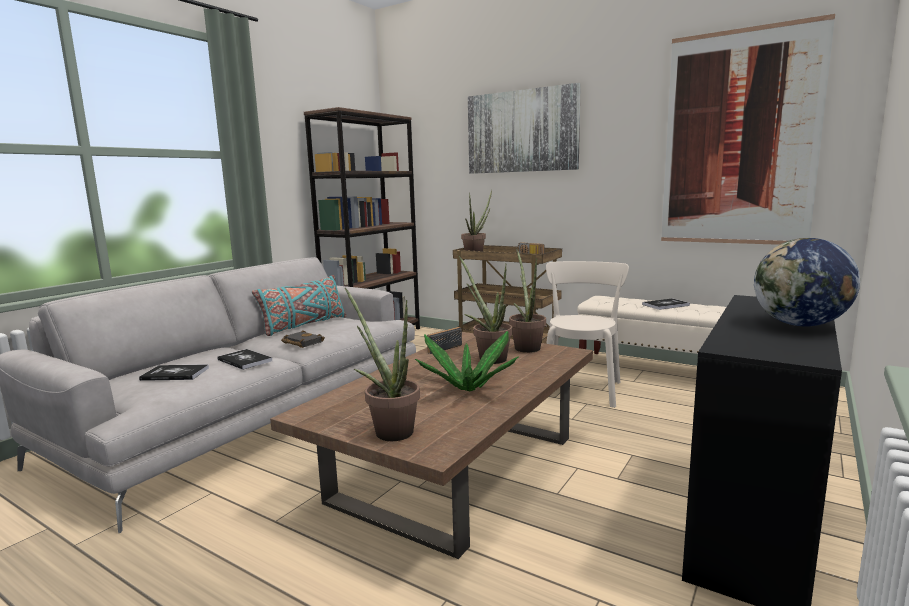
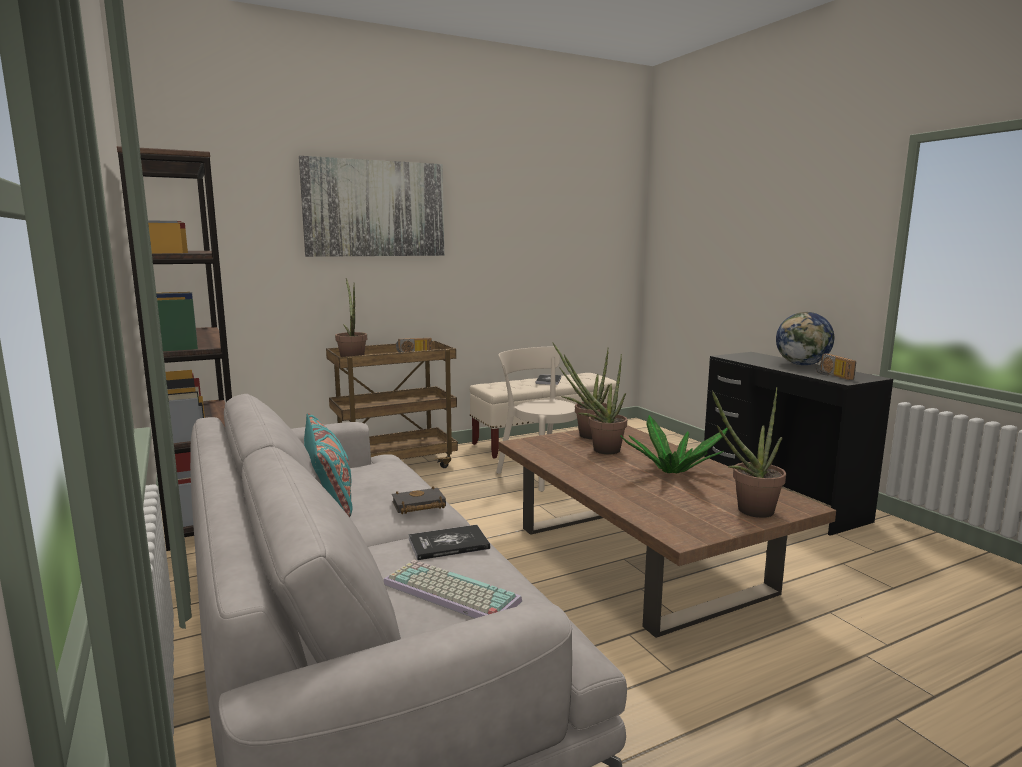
camera: 60 degrees left, 0 degrees up
(175, 374) = (447, 593): book -> keyboard
(443, 348) = (545, 456): radio -> radio (832, 375)
(739, 139) = (571, 235): picture -> none

